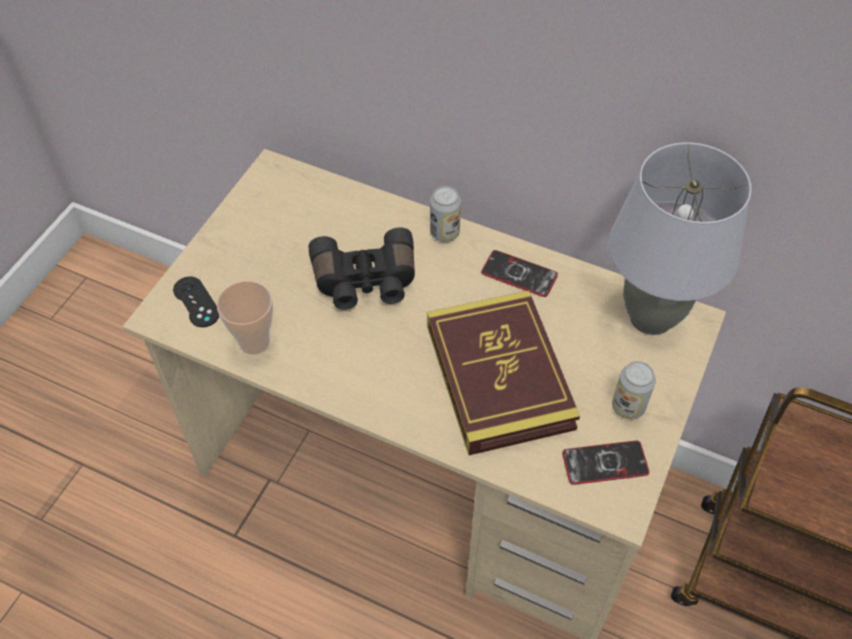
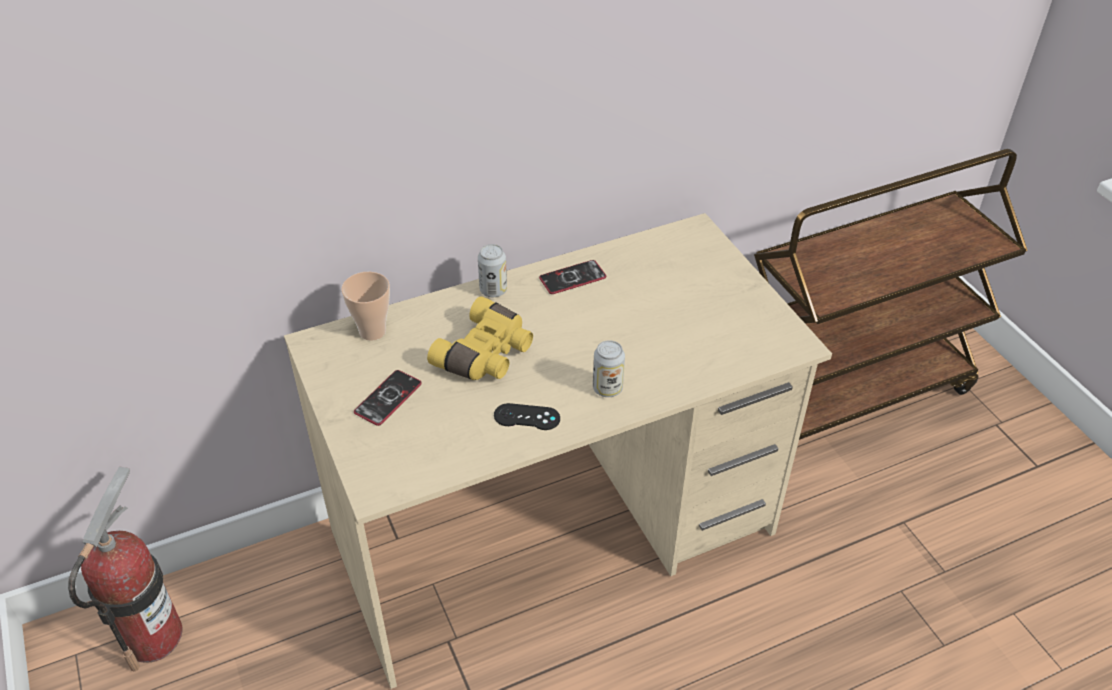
camera: 50 degrees left, 10 degrees down
(130, 304) = (152, 636): none -> fire extinguisher
(196, 302) = (389, 459): black game controller -> black game controller (527, 417)
(254, 342) = (469, 446): cup -> cup (372, 331)
(365, 282) = (487, 355): black binoculars -> yellow binoculars
(499, 376) = (644, 337): book -> none
(605, 463) = (760, 331): phone -> phone (388, 398)
(628, 406) = (729, 295): can -> can (607, 388)
(651, 318) = (675, 244): grey table lamp -> none

